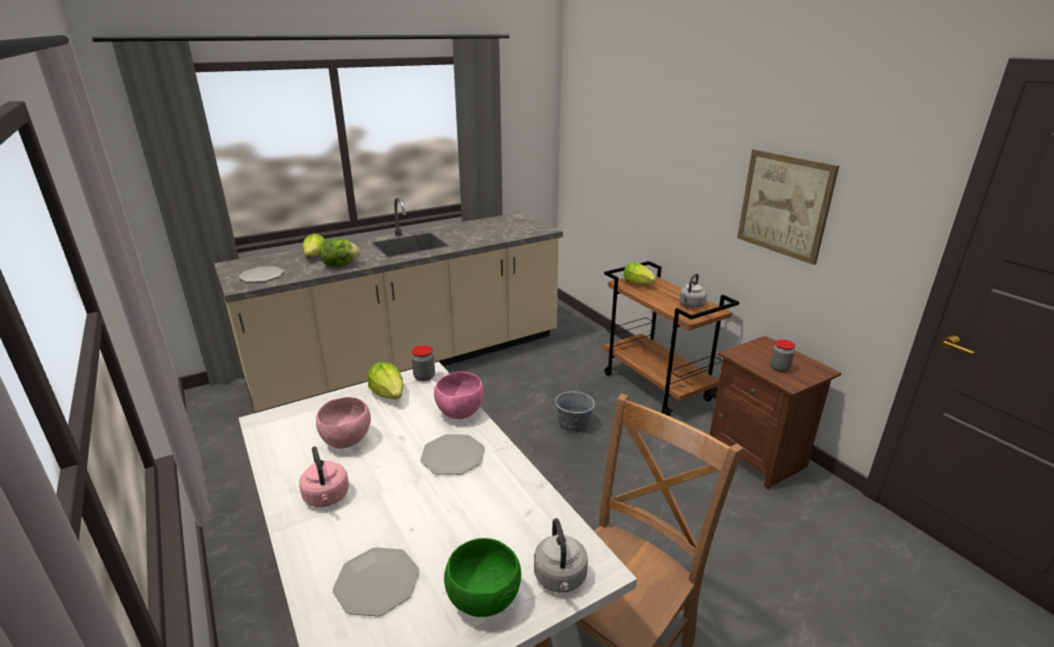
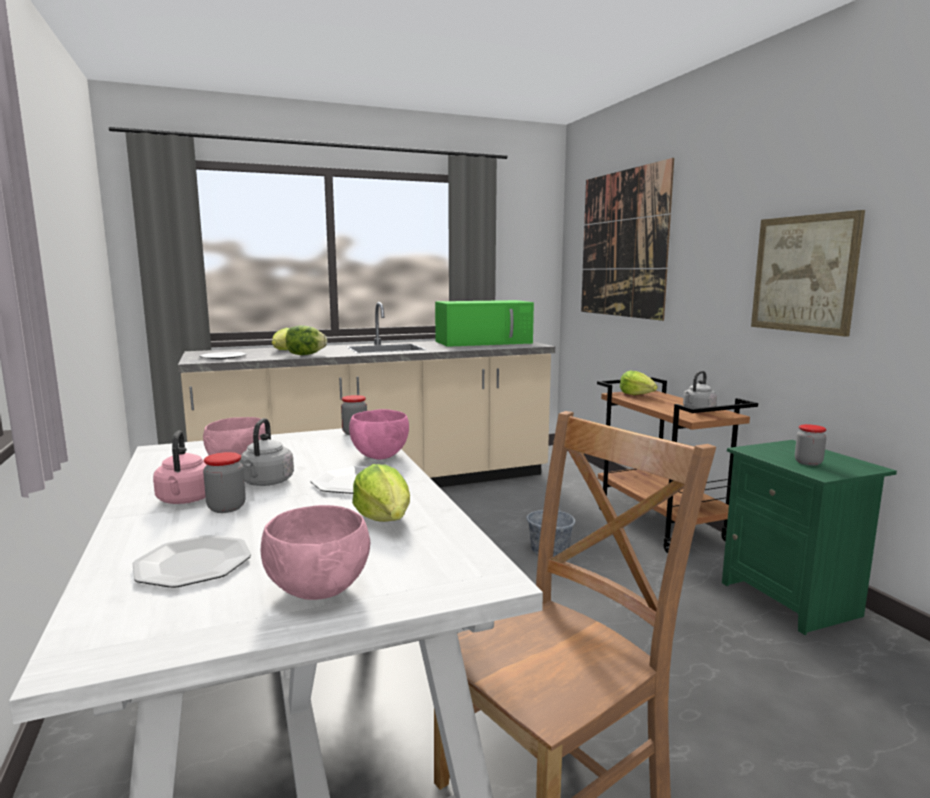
camera: 10 degrees right, 15 degrees down
(366, 504) = (226, 508): none -> jar
(389, 394) = (308, 440): lettuce -> lettuce (385, 519)
(483, 599) = (318, 589): green bowl -> pink bowl
(497, 225) = (484, 342): none -> green microwave
(560, 579) = (433, 582): grey kettle -> grey kettle (266, 483)
(621, 133) = (622, 244): none -> picture
(758, 456) = (791, 599): brown nightstand -> green nightstand

